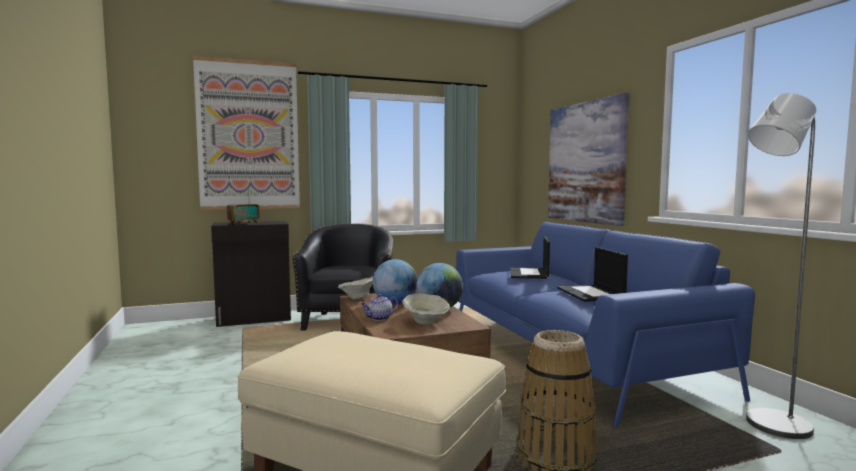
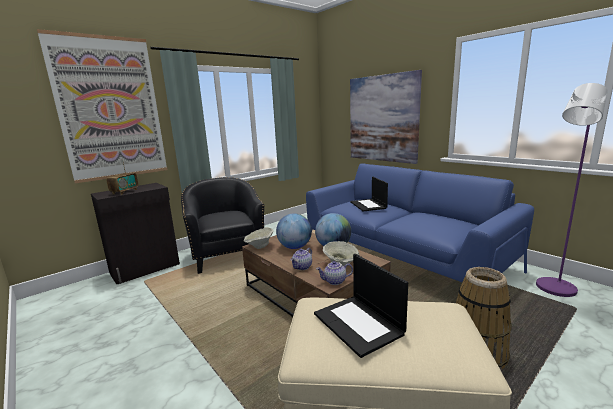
camera: 20 degrees left, 10 degrees up
(398, 333) = (334, 281): none -> teapot
(591, 294) = (432, 220): laptop -> laptop (359, 324)
(770, 427) = (553, 290): grey floor lamp -> purple floor lamp

